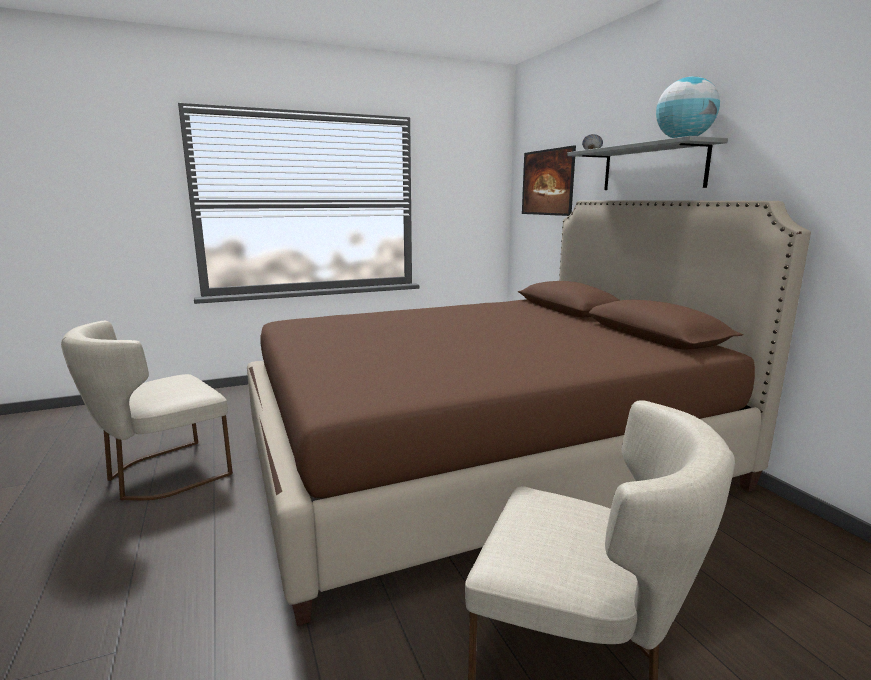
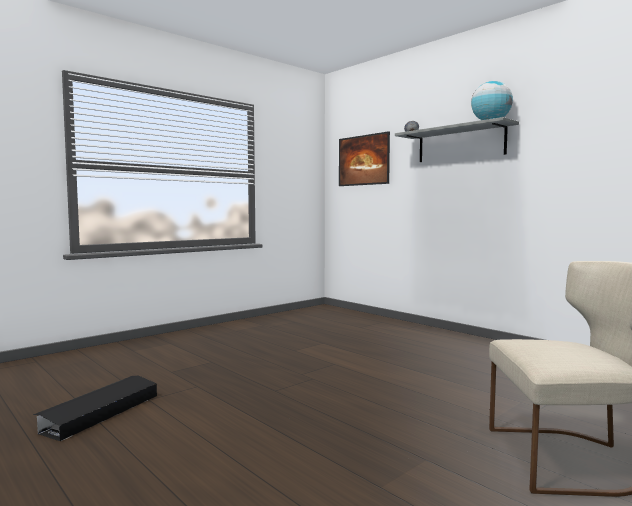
camera: 20 degrees left, 10 degrees down
(161, 475) = (100, 413): beige chair -> black storage box
(481, 459) = (382, 366): brown bed -> none

